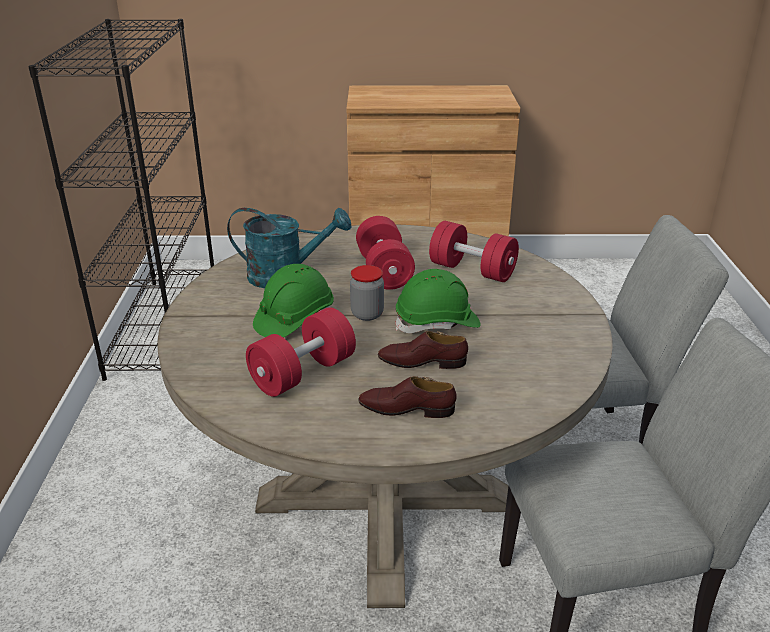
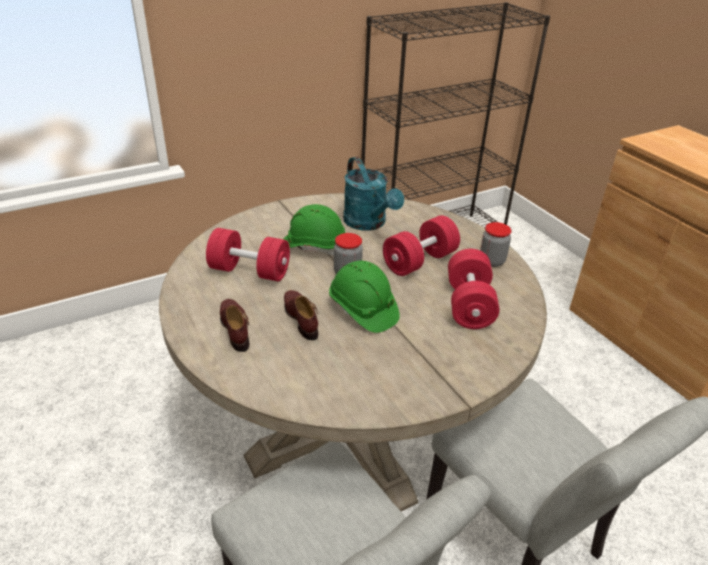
camera: 60 degrees right, 5 degrees up
(417, 239) = (492, 261): none -> jar

